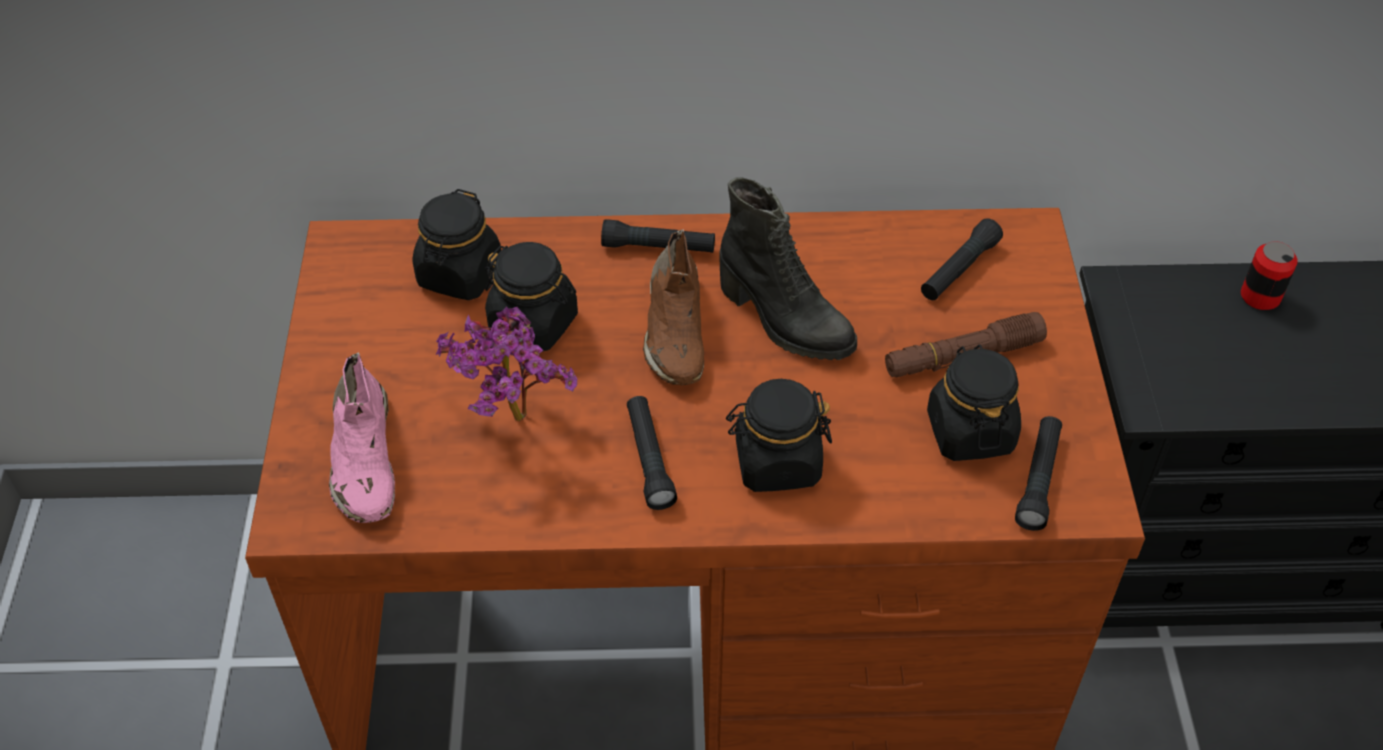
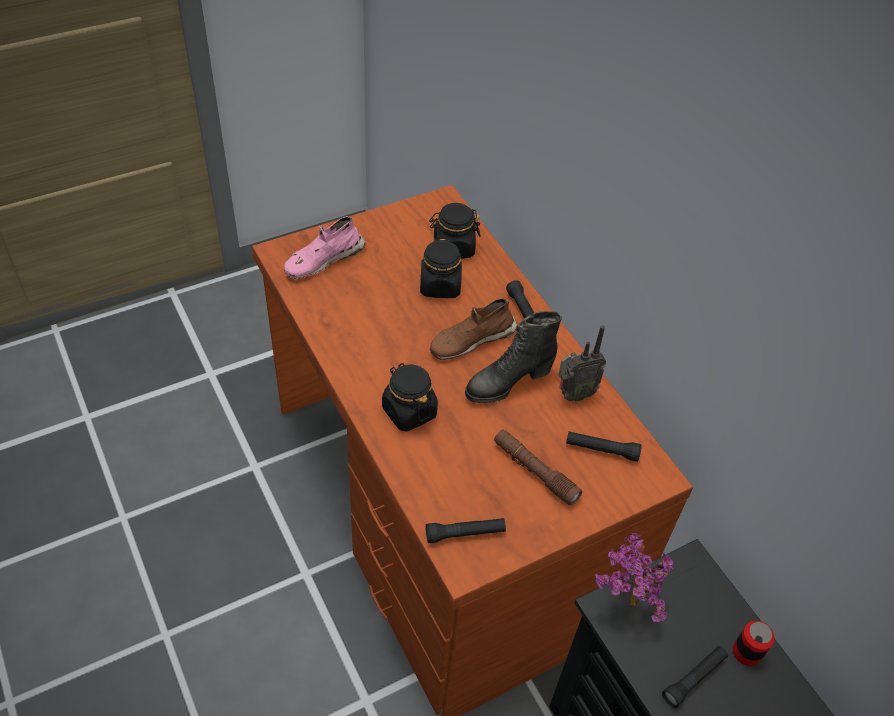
camera: 60 degrees right, 0 degrees up
(512, 425) = (372, 302): potted plant -> potted plant (625, 602)
(649, 459) = (381, 360): black flashlight -> black flashlight (694, 679)
(784, 321) = (507, 382): black boot -> black boot turned 45 degrees clockwise
(845, 257) = (573, 394): none -> radio
(969, 431) = (481, 490): black jar -> none

